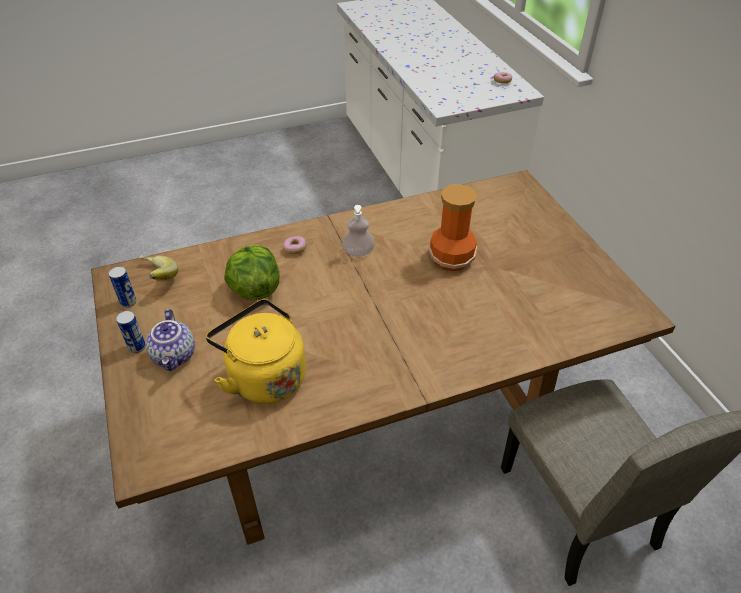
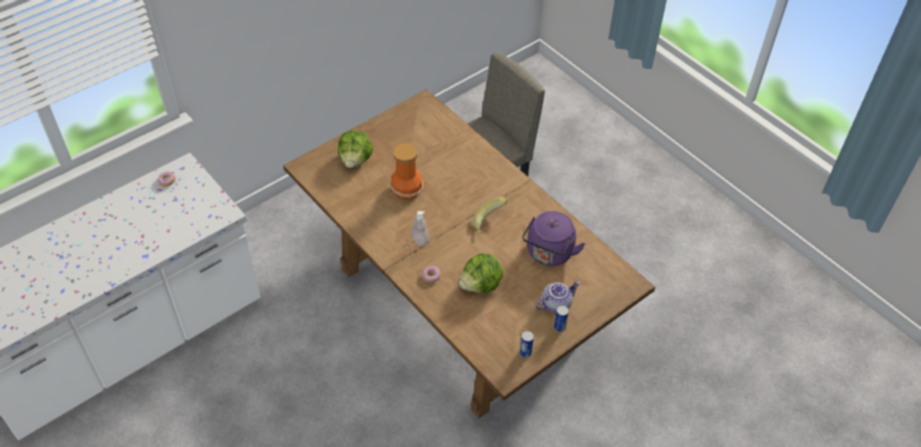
camera: 110 degrees left, 5 degrees up
(157, 278) = (496, 347): banana -> banana (489, 223)
(264, 376) = (549, 254): yellow kettle -> purple kettle
(521, 224) = (355, 160): none -> lettuce

